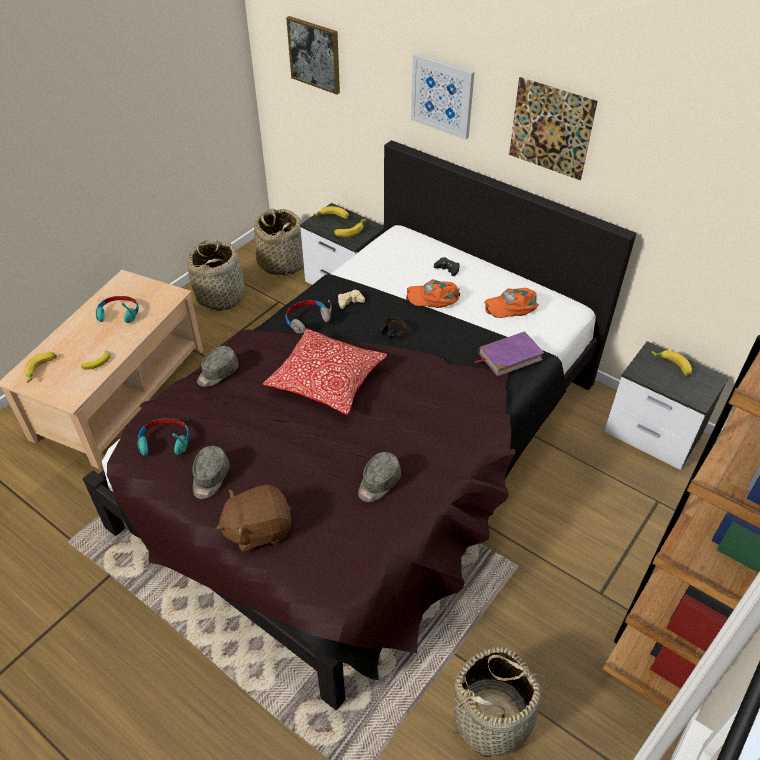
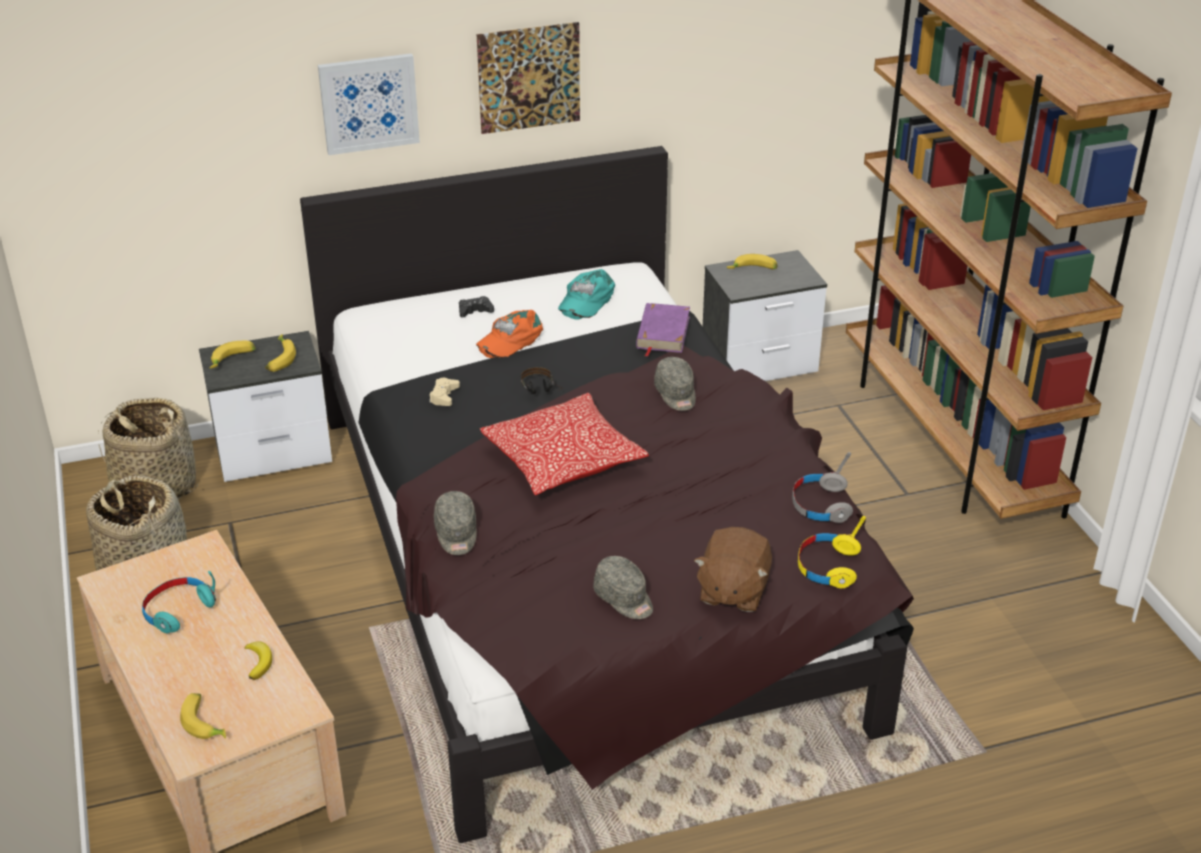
camera: 55 degrees left, 10 degrees down
(165, 442) = (528, 615): turquoise headphones -> none
(307, 320) = (442, 435): grey headphones -> grey headphones (820, 505)
(314, 54) = (133, 137): picture -> none
(322, 571) = (827, 567): none -> yellow headphones
(378, 483) = (750, 484): grey cap -> grey cap (676, 394)
(492, 718) = (981, 628): basket -> none
(512, 306) = (585, 300): orange cap -> turquoise cap

